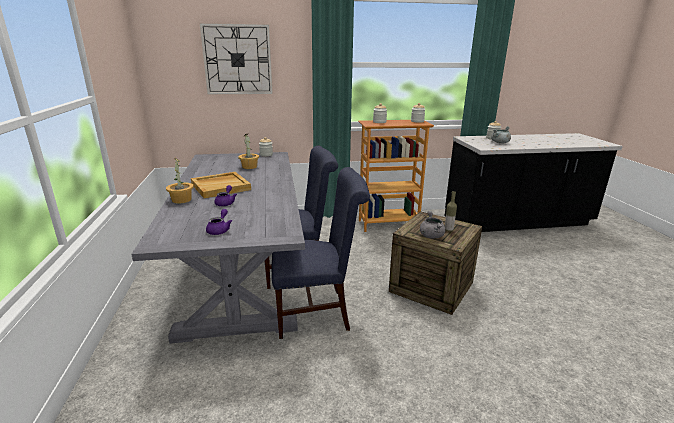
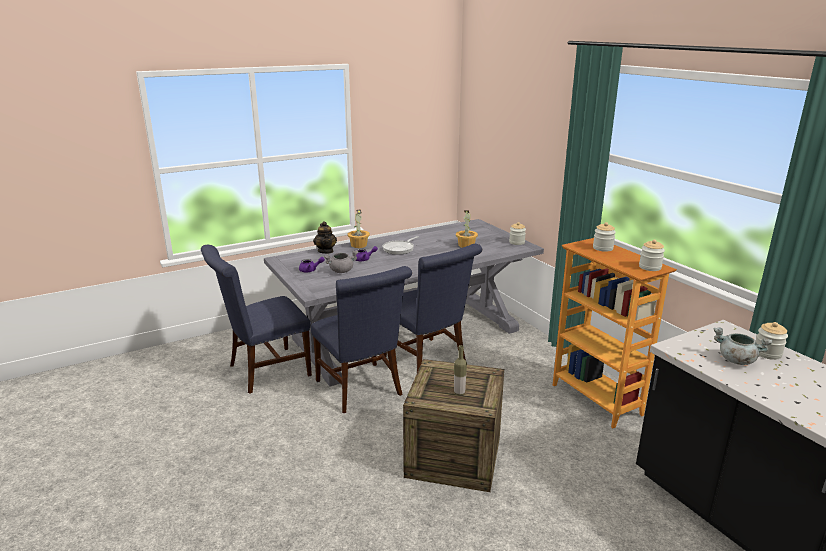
camera: 70 degrees right, 0 degrees up
(172, 216) = (326, 251): none -> teapot
(221, 186) = (399, 249): beige tray -> frying pan
(225, 379) = (264, 371): none -> blue chair
(237, 60) = (518, 130): wall clock -> none
(431, 236) = (432, 382): grey cooking pot -> grey cooking pot (341, 271)

